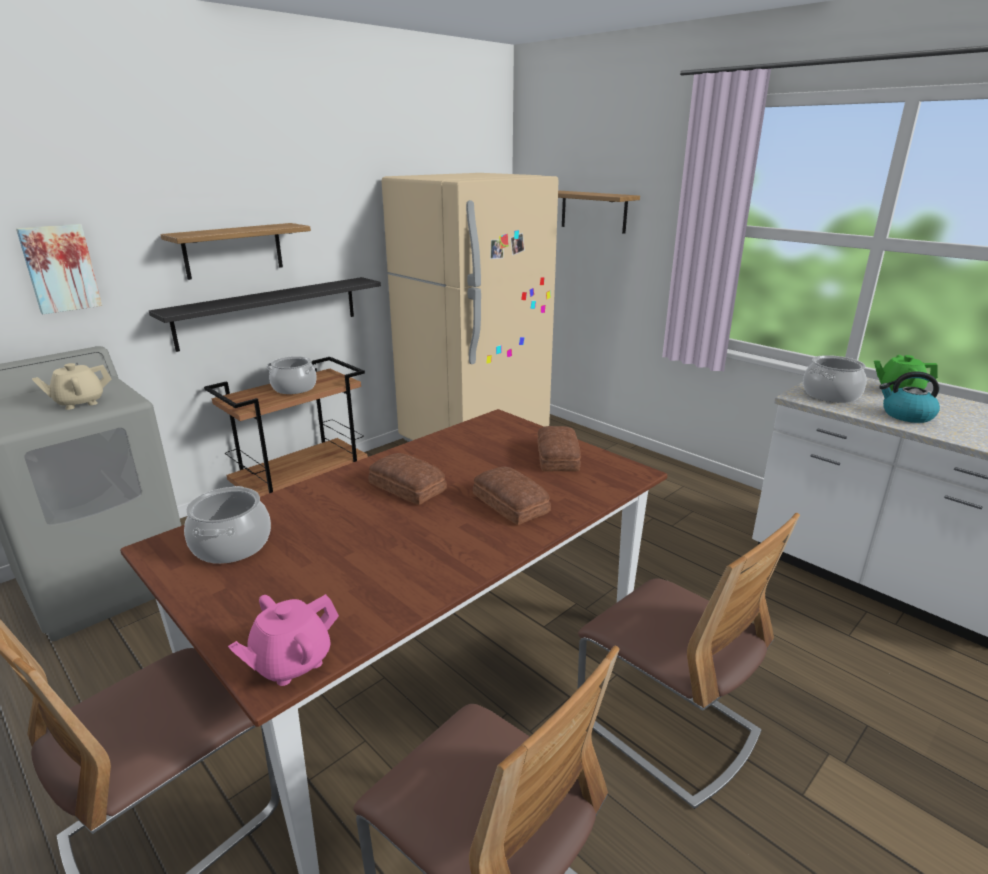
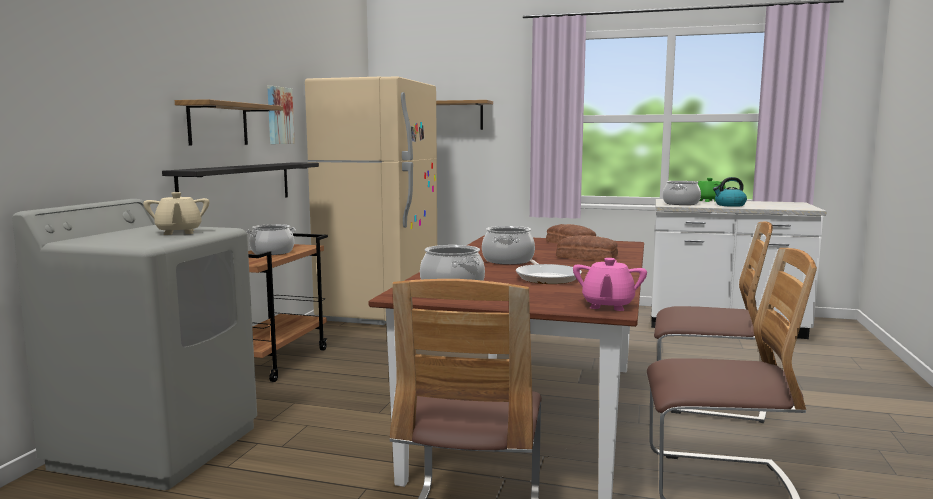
camera: 30 degrees left, 15 degrees down
(60, 268) = (106, 119): picture -> picture (278, 115)
(79, 403) = (178, 232): beige teapot -> beige teapot turned 45 degrees counterclockwise
(366, 551) = (547, 278): none -> frying pan
(407, 487) = (508, 260): bread -> cooking pot

